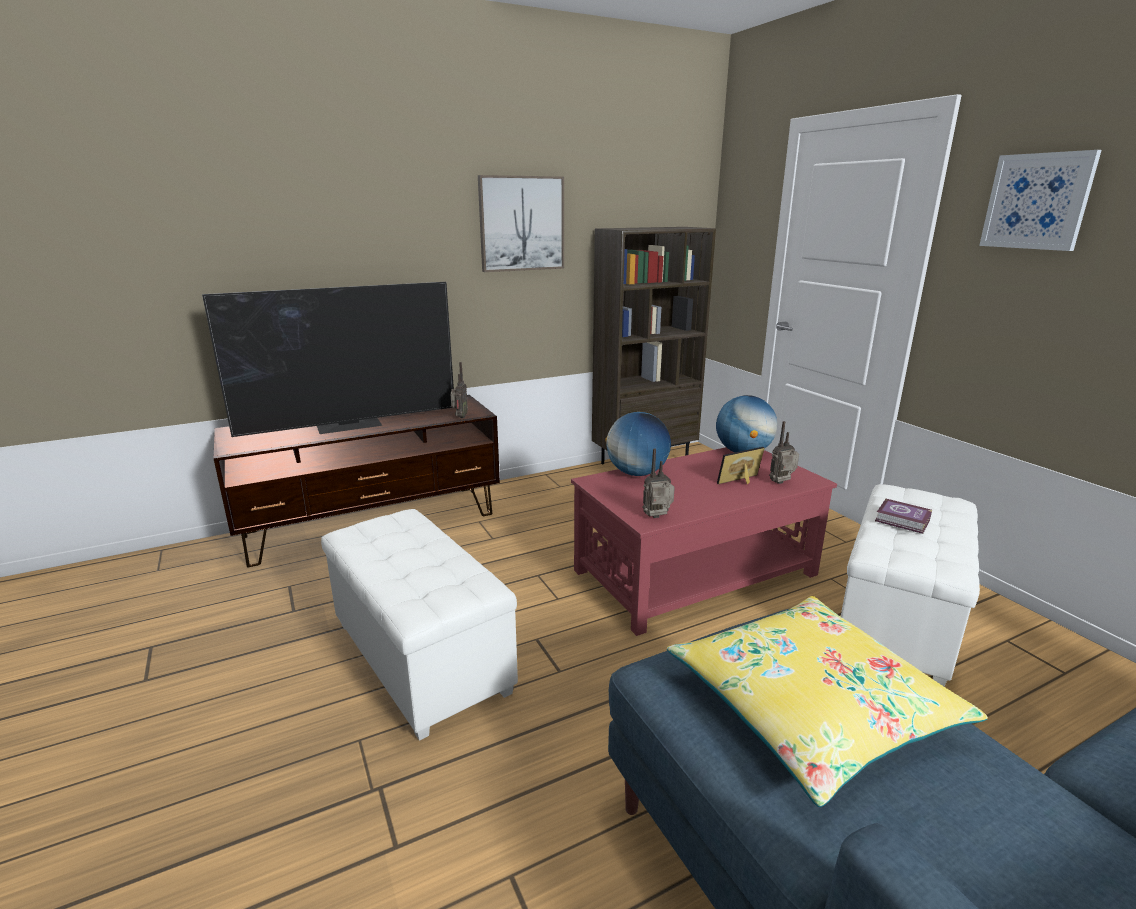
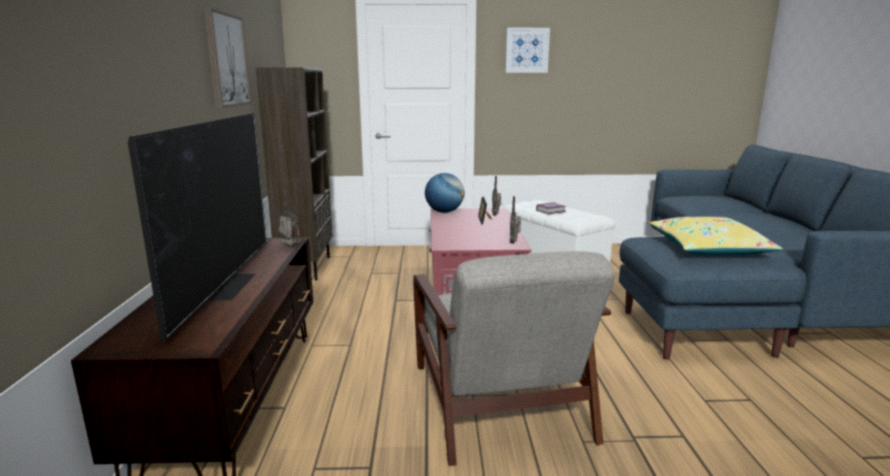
camera: 65 degrees left, 5 degrees down
(419, 659) = (500, 403): white ottoman -> grey armchair
(637, 473) = (444, 235): globe -> none

